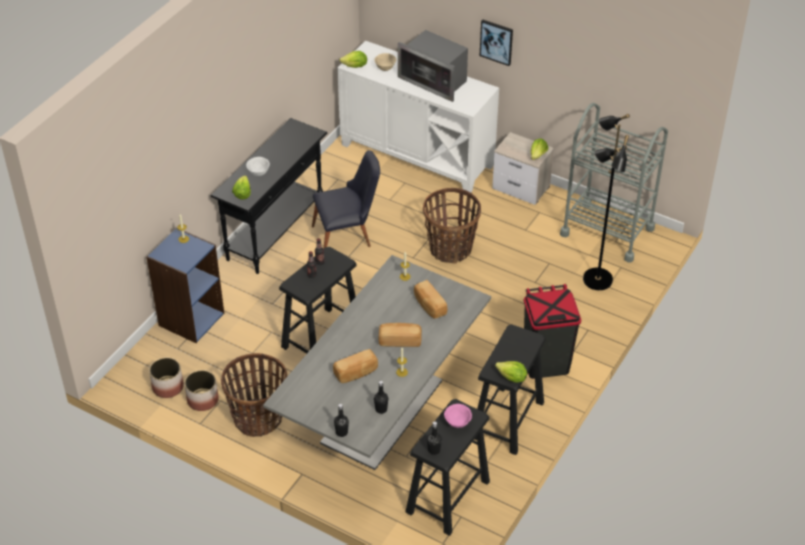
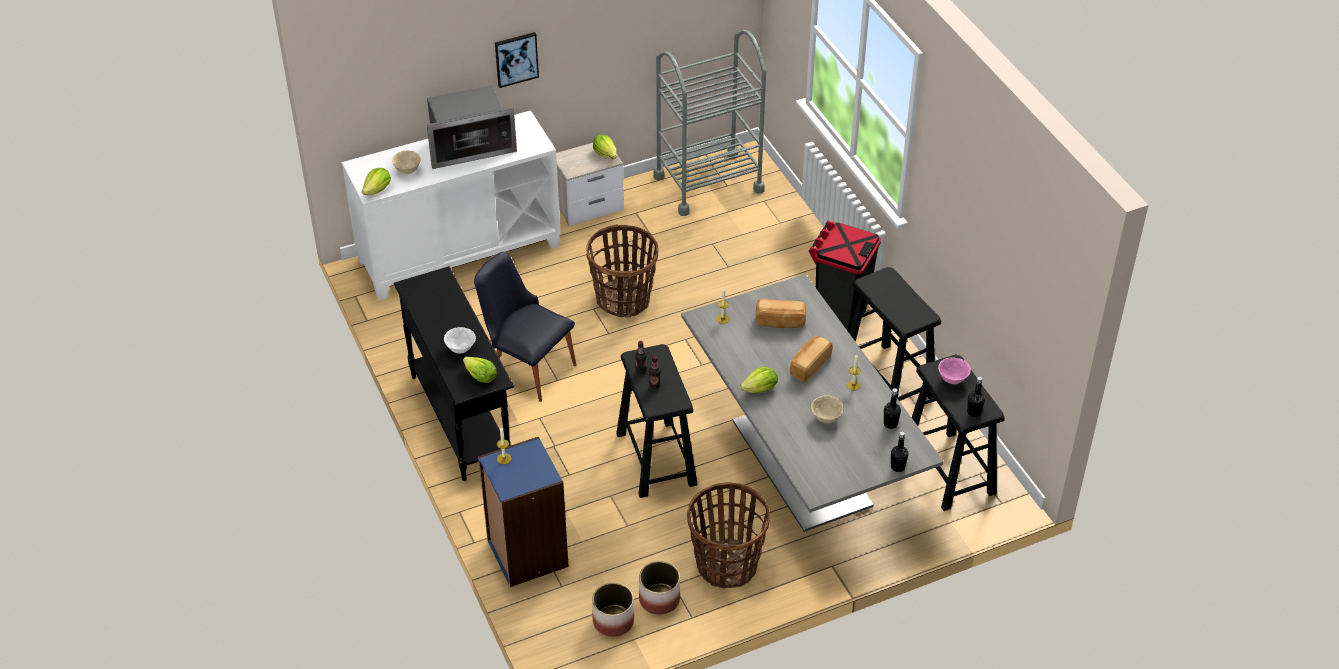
camera: 55 degrees left, 0 degrees up
(348, 236) = (527, 366): black chair -> black chair turned 75 degrees counterclockwise
(356, 373) = (826, 418): bread -> beige bowl
(512, 378) = (926, 314): lettuce -> lettuce (760, 389)
(596, 280) = (764, 225): black floor lamp -> none

